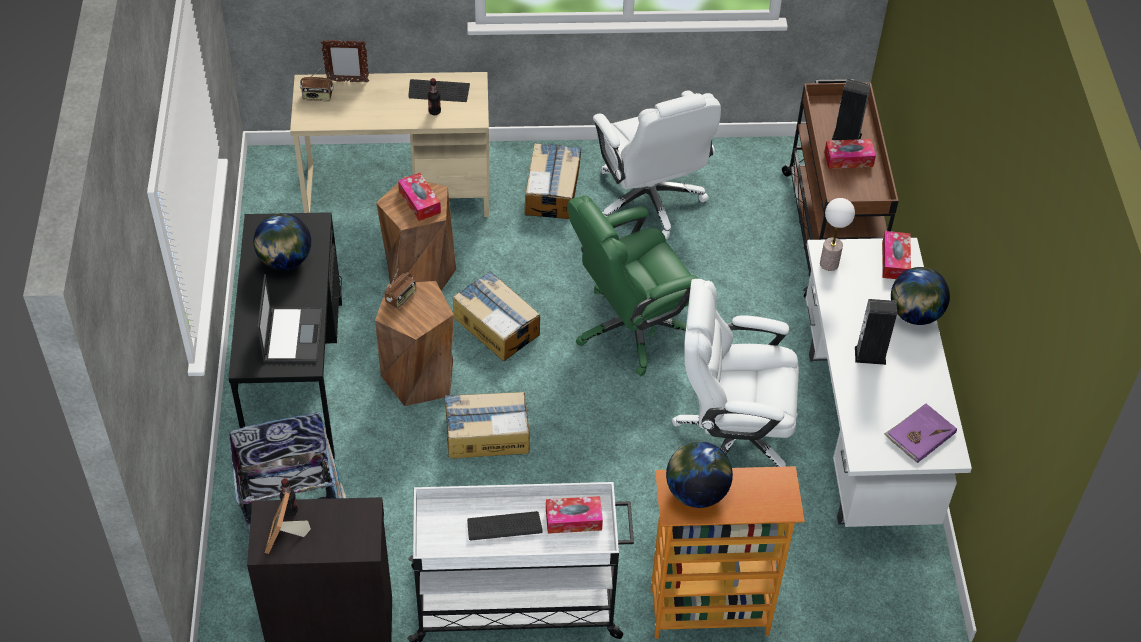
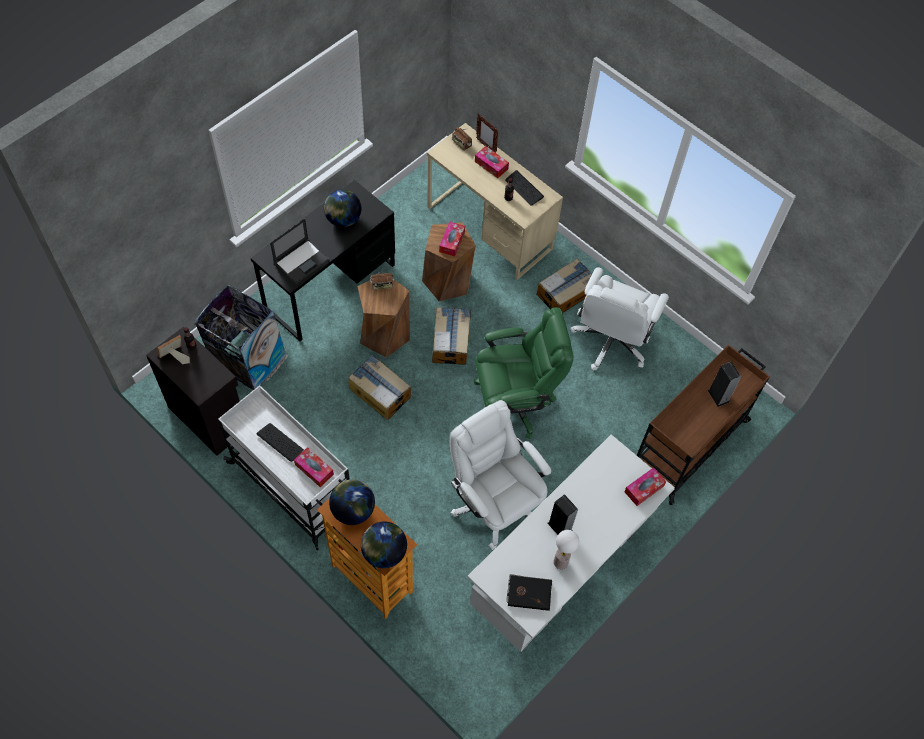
camera: 45 degrees right, 10 degrees up
(631, 328) = (514, 401): green office chair -> green office chair turned 150 degrees clockwise
(829, 264) = (605, 458): table lamp -> table lamp (561, 562)
(848, 159) = (702, 410): tissue box -> tissue box (491, 165)
(914, 314) = (614, 528): globe -> globe (384, 552)
(919, 434) = (529, 592): purple book -> black book

